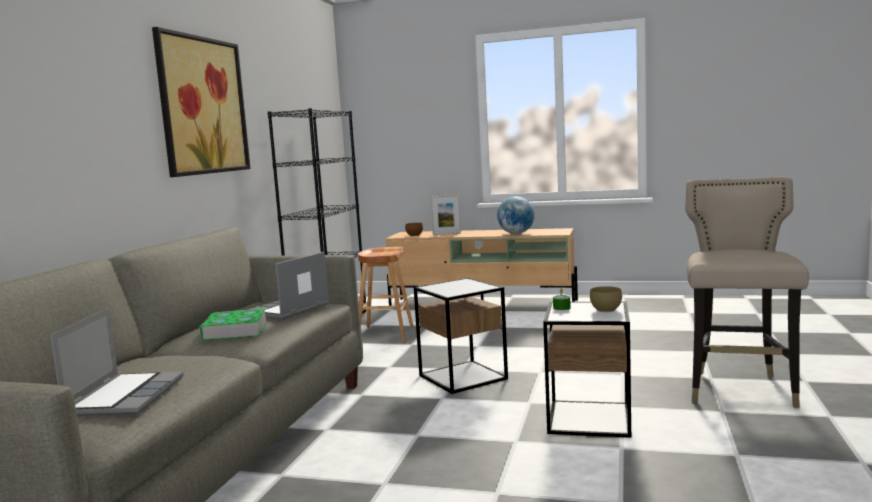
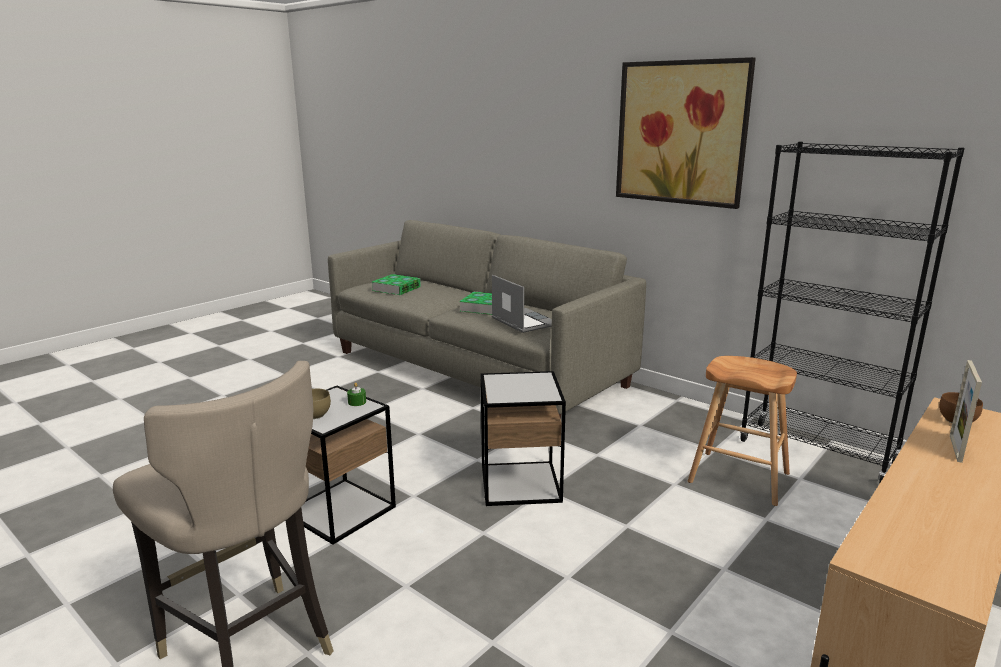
camera: 115 degrees right, 10 degrees up
(125, 396) = (396, 288): laptop -> book
(516, 233) = (903, 510): globe -> none

